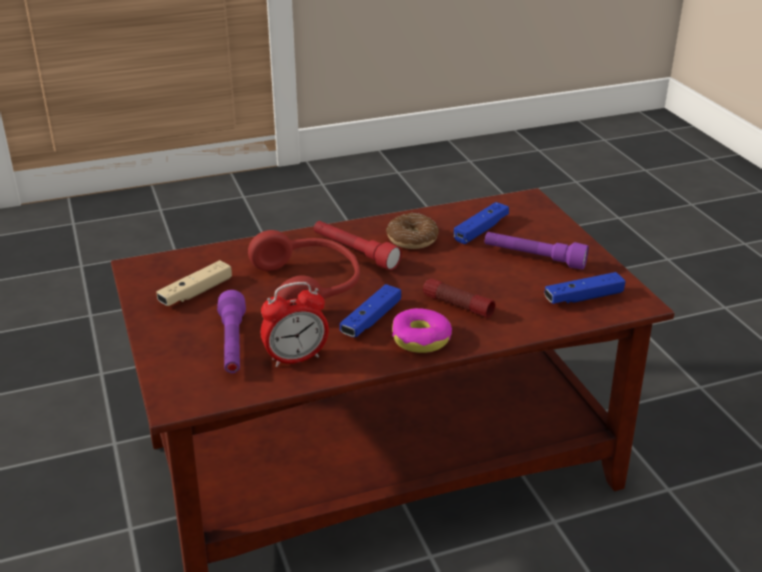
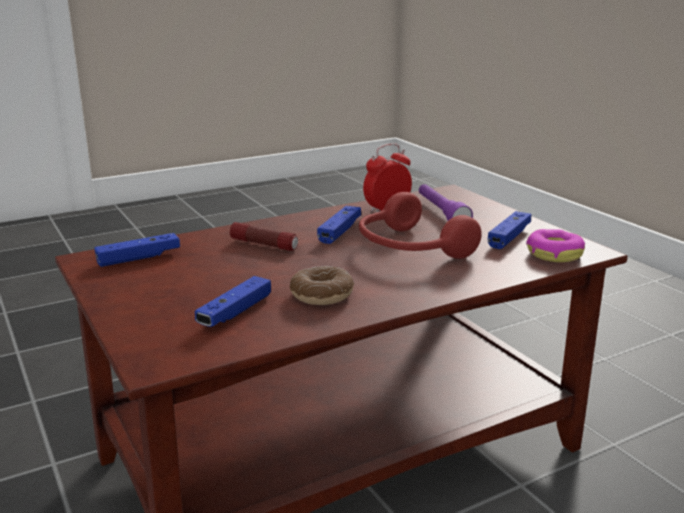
camera: 170 degrees right, 10 degrees down
(196, 292) = (509, 237): beige game controller -> blue game controller
(355, 253) = (382, 277): red flashlight -> none
(421, 339) = (294, 224): donut -> donut (554, 254)
(534, 258) = (176, 286): purple flashlight -> none

